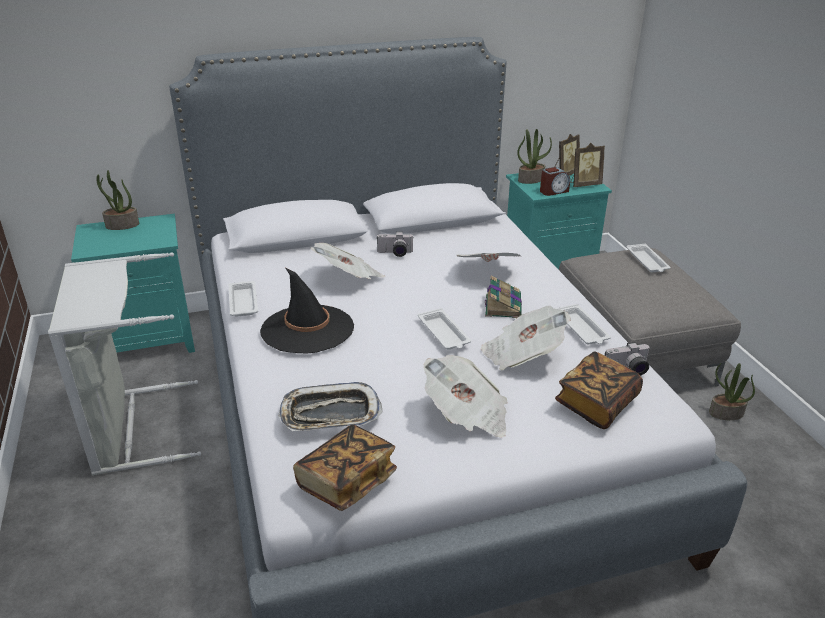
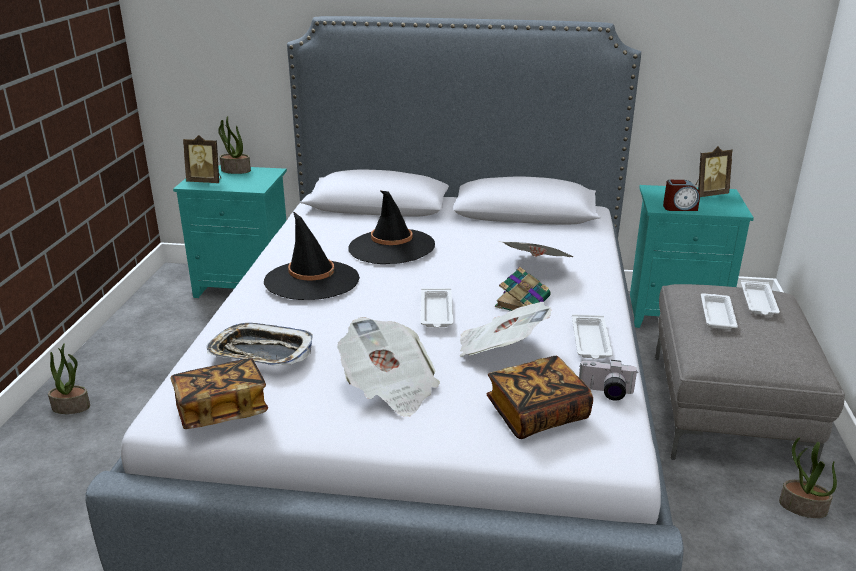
camera: 25 degrees right, 5 degrees down
(132, 428) = (178, 352): grey laundry basket -> none
(243, 301) = (280, 247): white tray -> white tray (717, 314)
(349, 278) = (391, 247): newspaper -> black hat
(395, 253) = (456, 235): camera -> none
(531, 179) = (663, 193): potted plant -> potted plant (72, 406)
(584, 184) = (724, 207): picture frame -> picture frame (206, 181)

